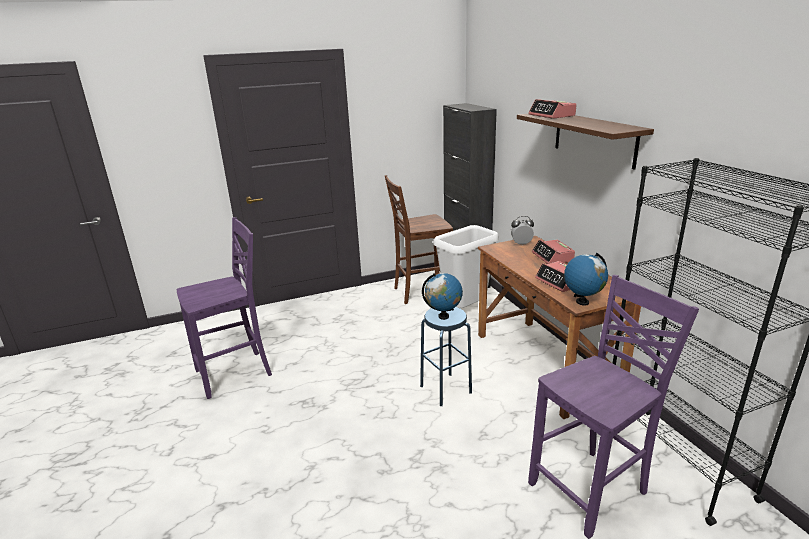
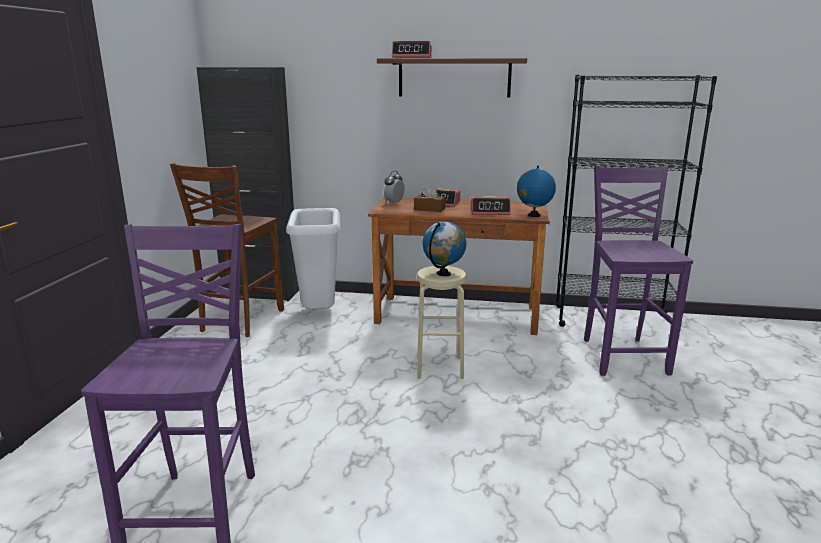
camera: 60 degrees left, 5 degrees down
(445, 389) = (439, 367): blue stool -> beige stool
(525, 259) = (429, 209): none -> brown tissue box

